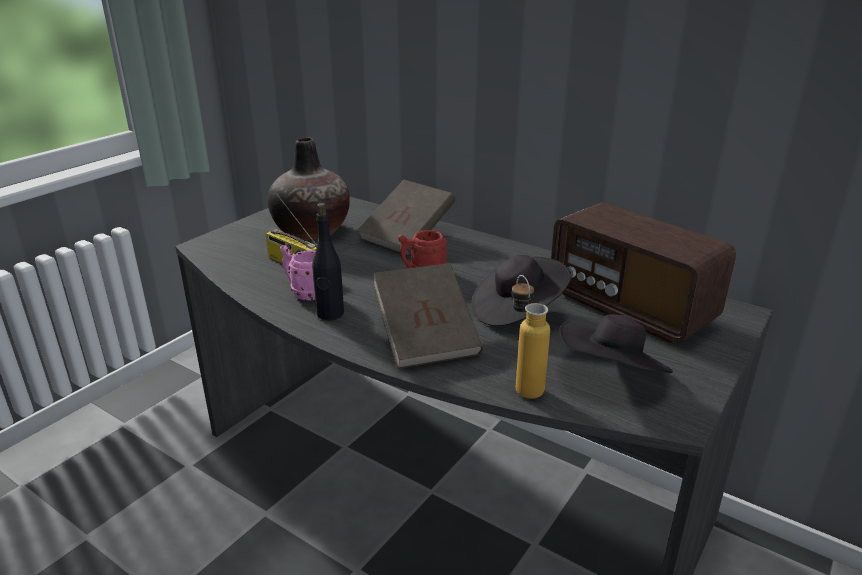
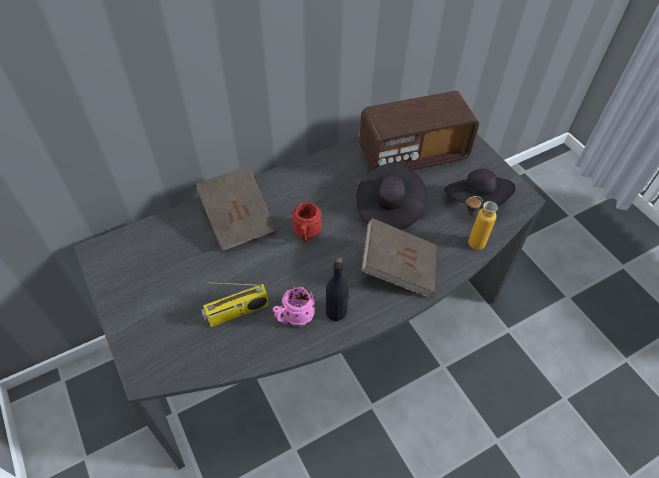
camera: 65 degrees left, 25 degrees up
(312, 231) = (178, 280): vase -> none

